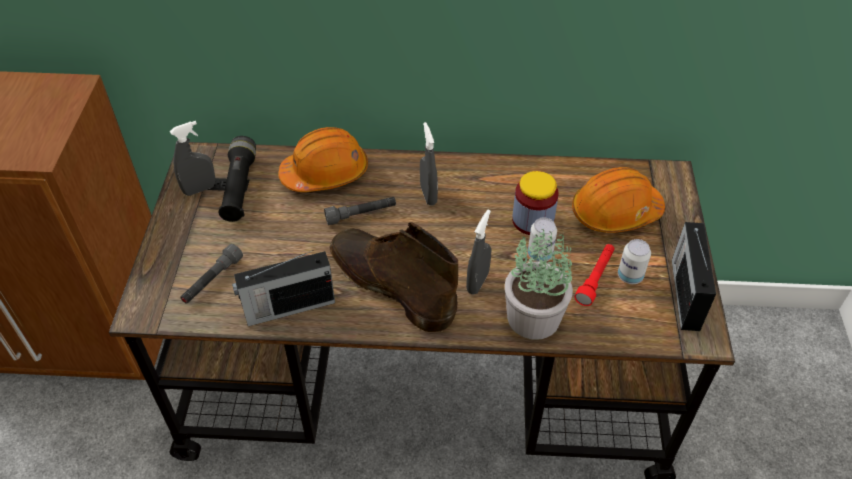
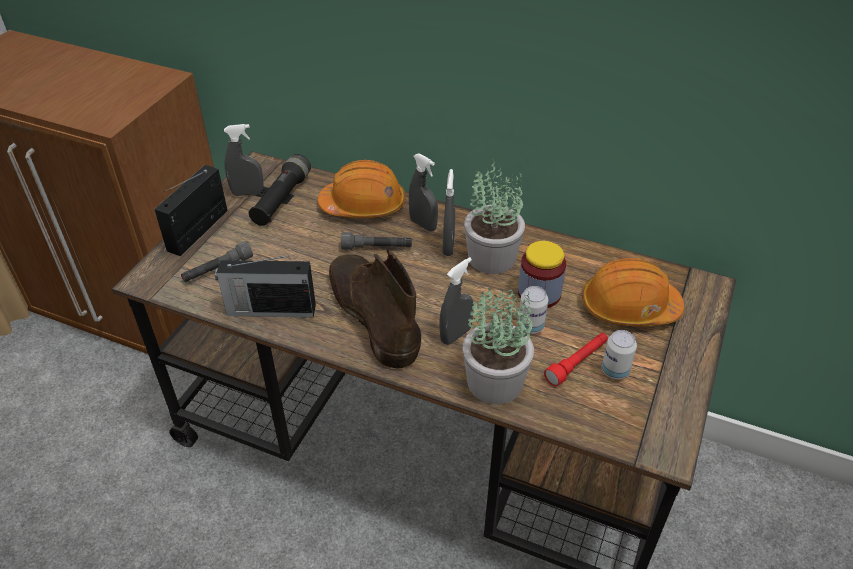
camera: 20 degrees right, 5 degrees down
(393, 179) = (423, 224): none -> grey spray bottle
(472, 196) = (490, 257): none -> potted plant
(685, 293) = (668, 403): radio -> radio (199, 229)

